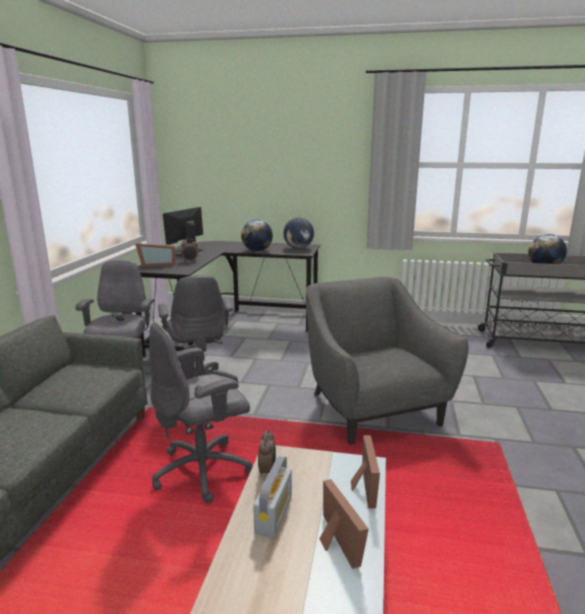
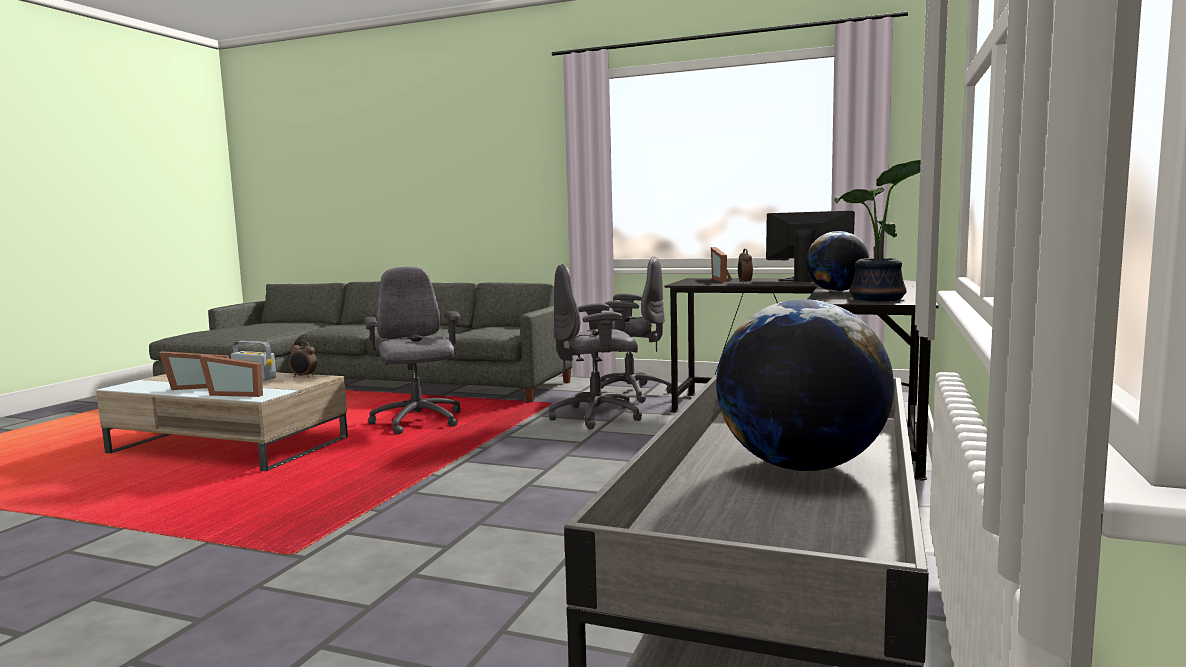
camera: 100 degrees right, 10 degrees down
(298, 248) = (878, 299): globe -> potted plant
(372, 408) = (470, 489): grey armchair -> none

